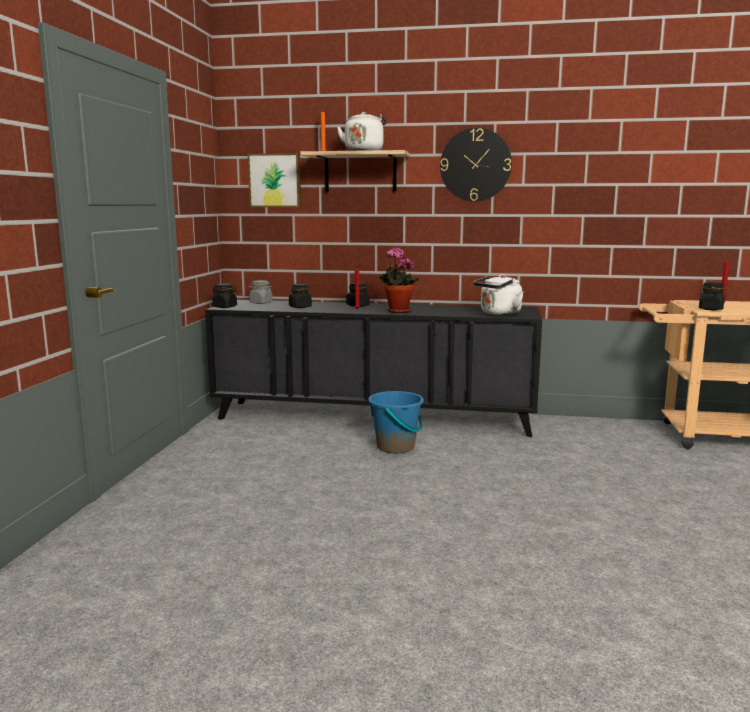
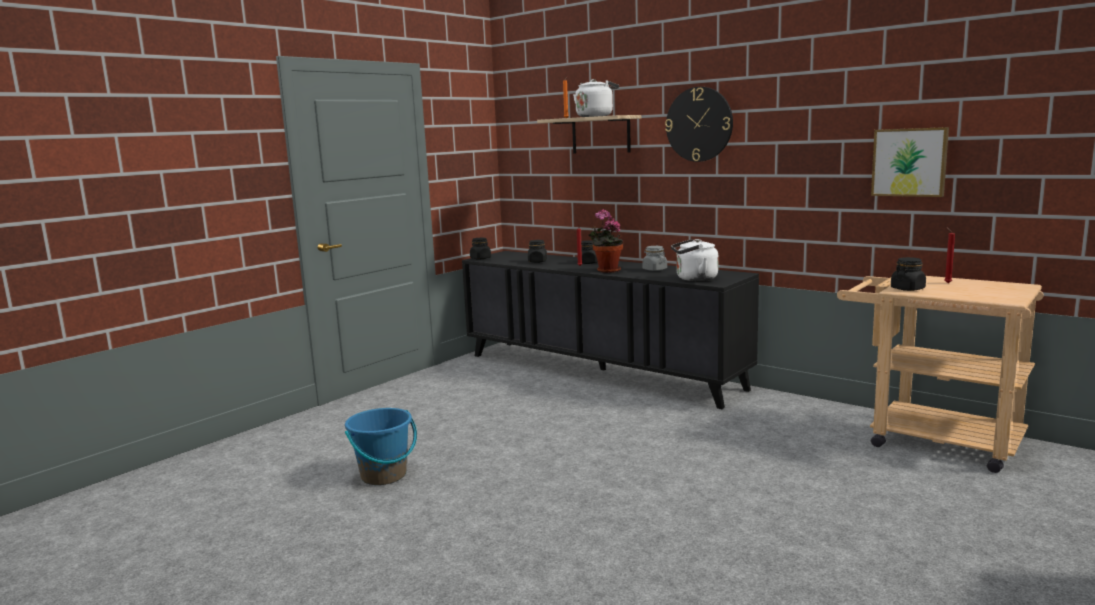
camera: 30 degrees right, 0 degrees up
(261, 303) = (516, 255): grey jar -> grey jar (654, 269)
(275, 180) = (535, 144): picture -> picture (909, 162)
(396, 447) = (581, 399): blue bucket -> blue bucket (384, 476)

